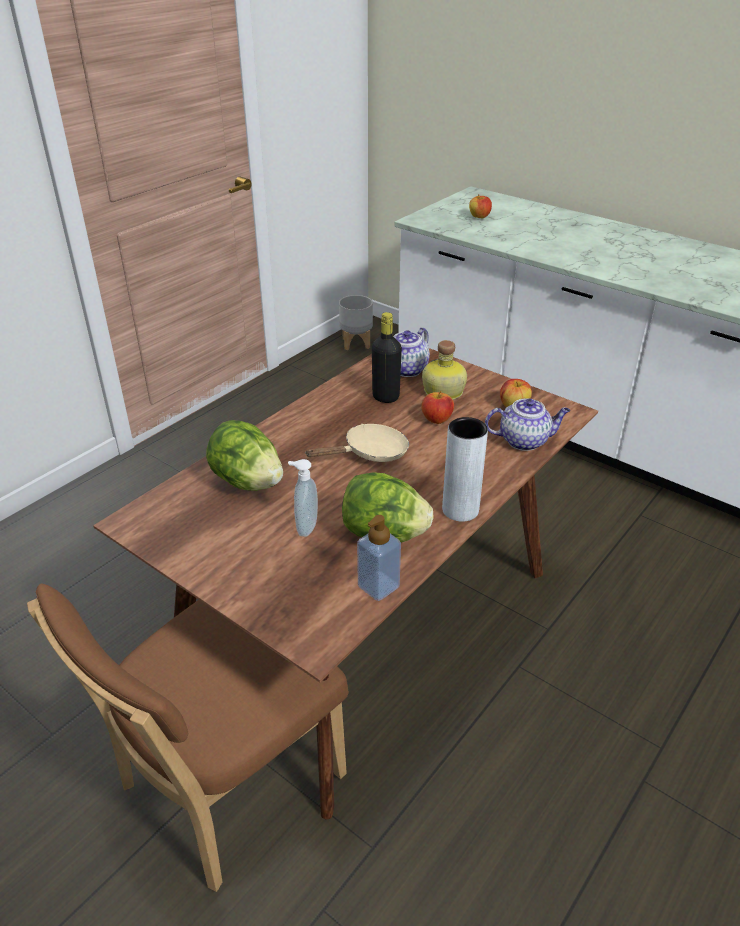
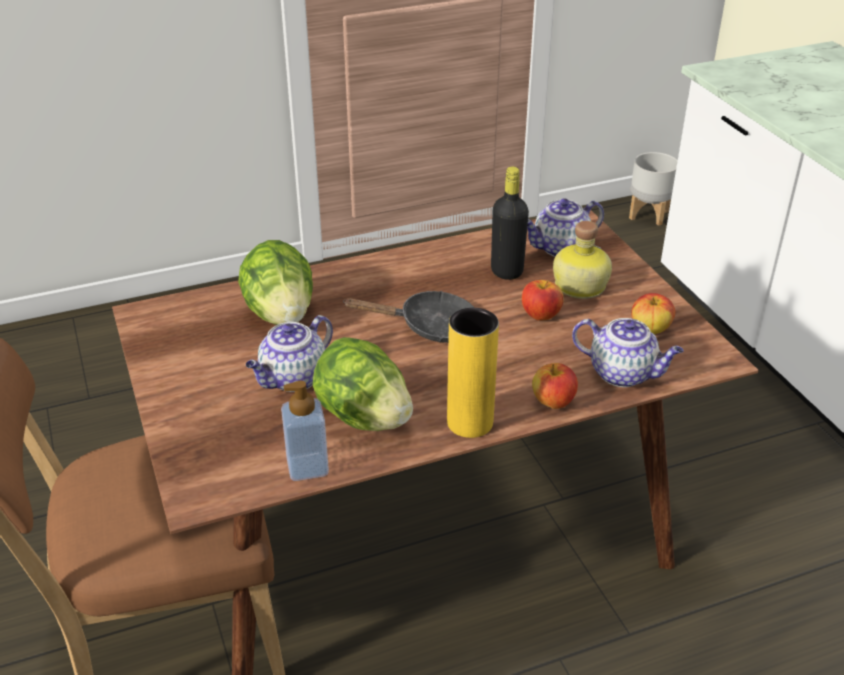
camera: 30 degrees right, 0 degrees up
(305, 527) = (293, 379): soap dispenser -> teapot
(370, 453) = (430, 327): beige frying pan -> black frying pan
(460, 510) = (470, 422): grey vase -> yellow vase
(479, 217) = (800, 83): apple -> apple (553, 402)

